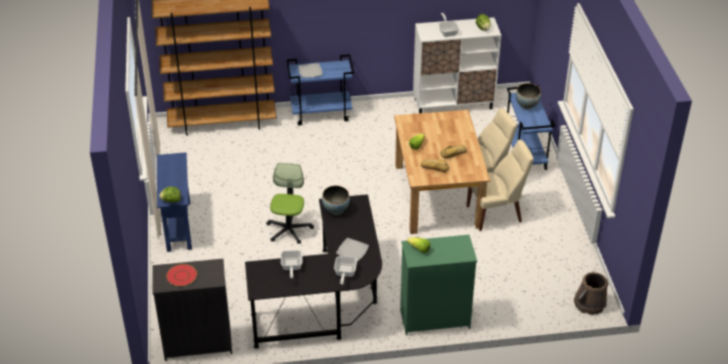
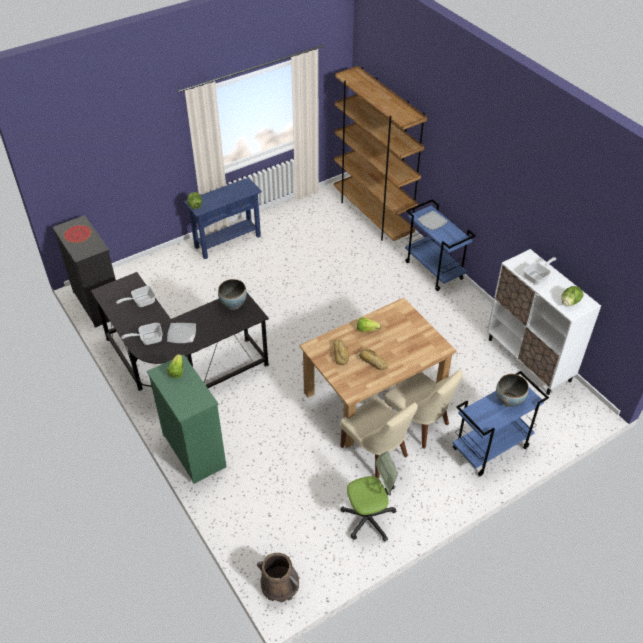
camera: 65 degrees right, 5 degrees up
(289, 230) = (260, 307): office chair -> office chair (368, 518)

